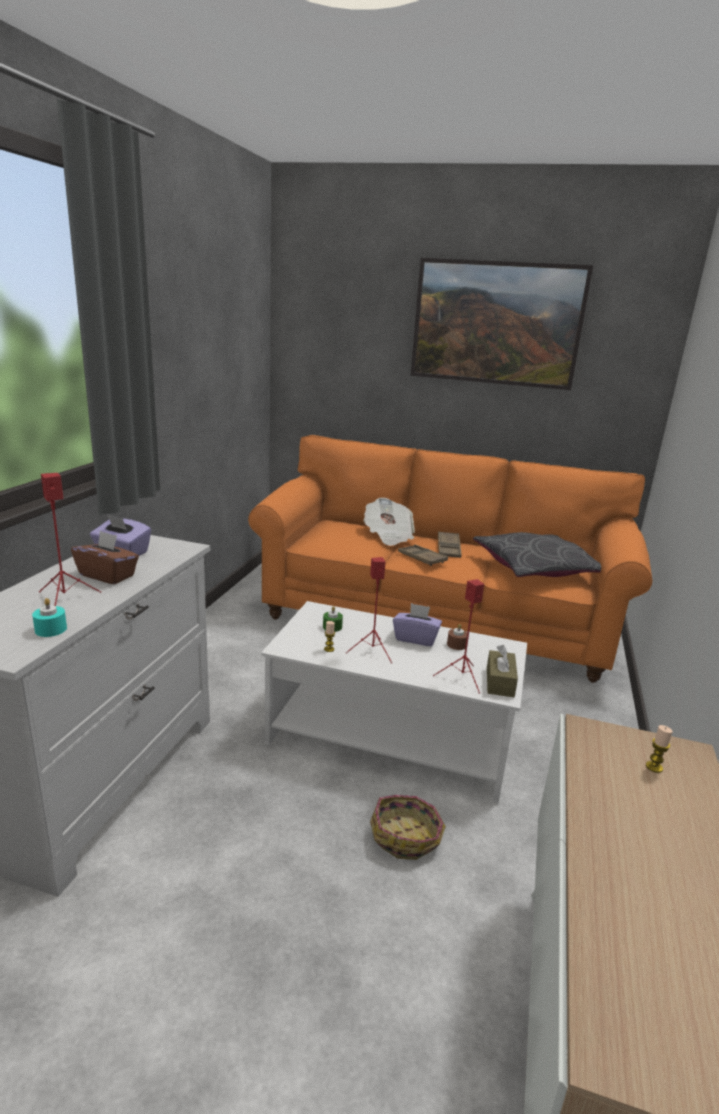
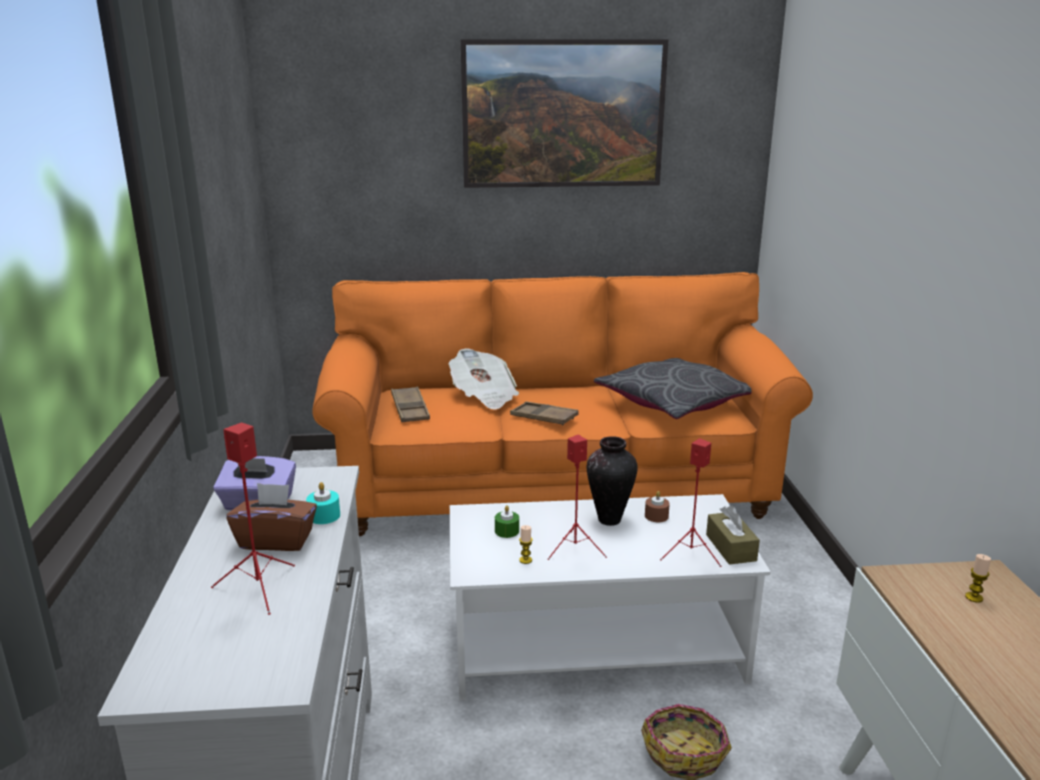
camera: 20 degrees left, 0 degrees up
(51, 629) = (289, 634): turquoise candle -> turquoise candle (324, 516)
(416, 638) = (609, 520): purple tissue box -> vase
(448, 548) = (562, 397): brown tray -> brown tray (410, 409)

